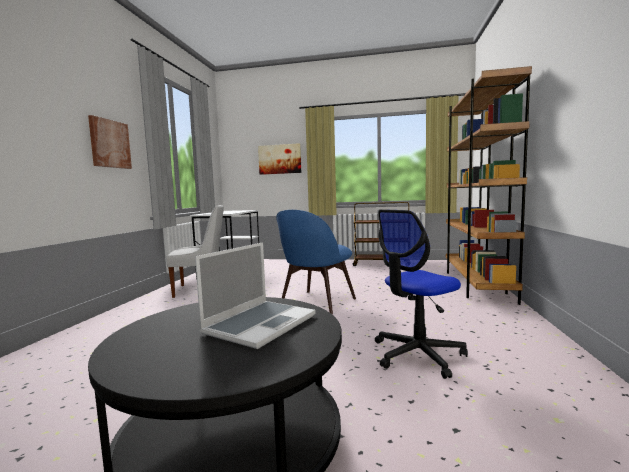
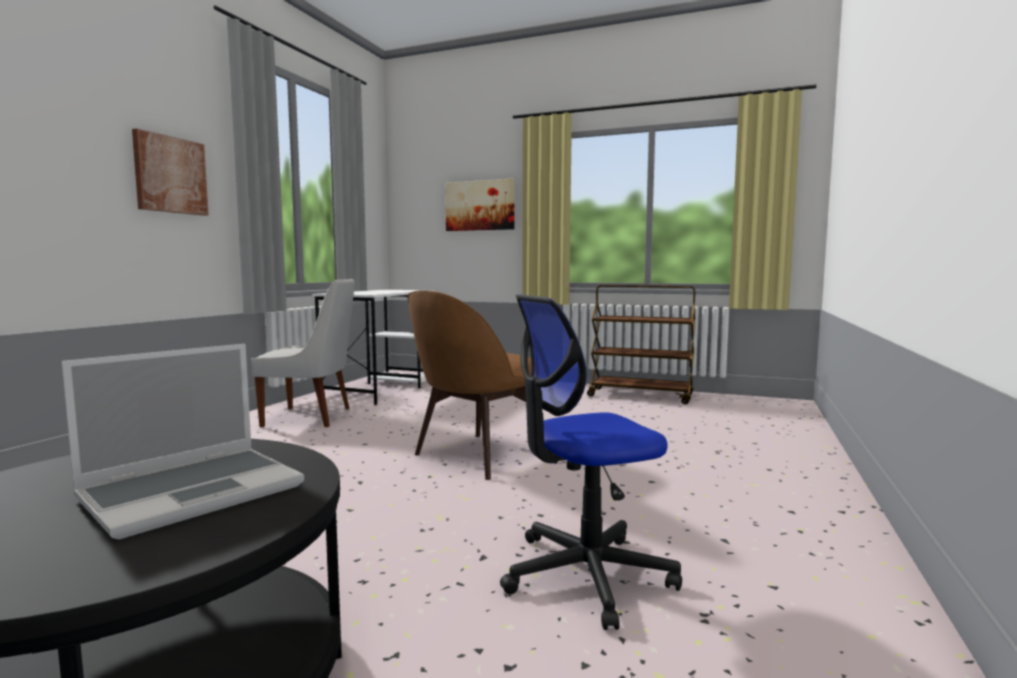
camera: 10 degrees right, 0 degrees up
(316, 302) = (477, 456): blue chair -> brown chair
(476, 284) = (794, 448): brown bookcase -> none

